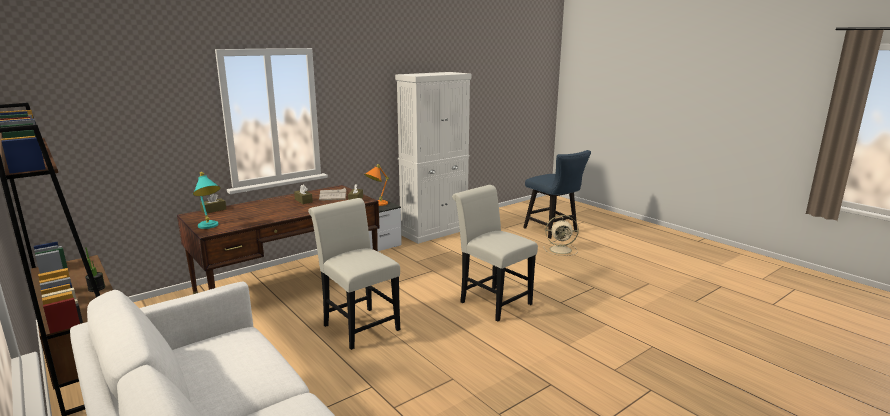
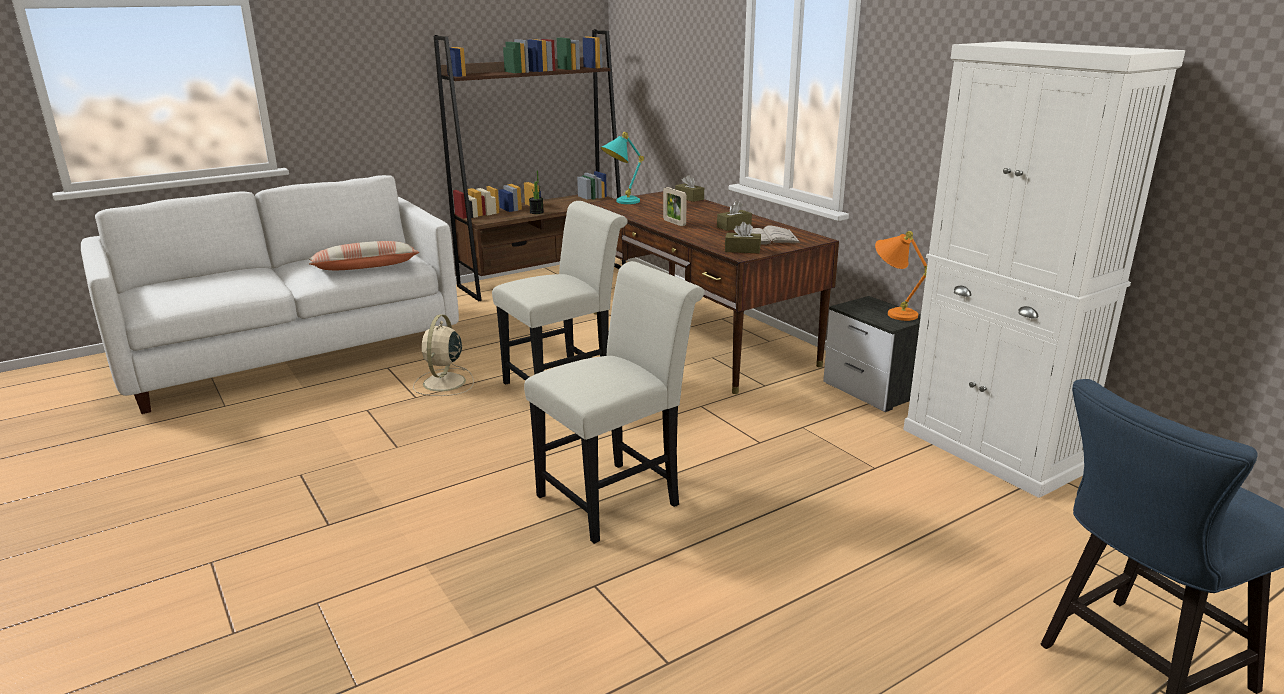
camera: 95 degrees right, 5 degrees up
(252, 352) = (365, 267): none -> pillow
(285, 212) = (674, 223): none -> picture frame
(561, 250) = (943, 653): beige fan -> beige fan (443, 383)

